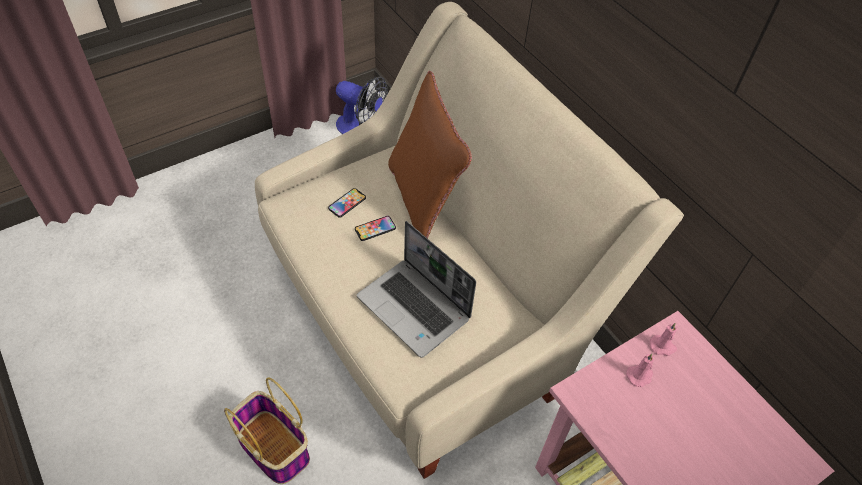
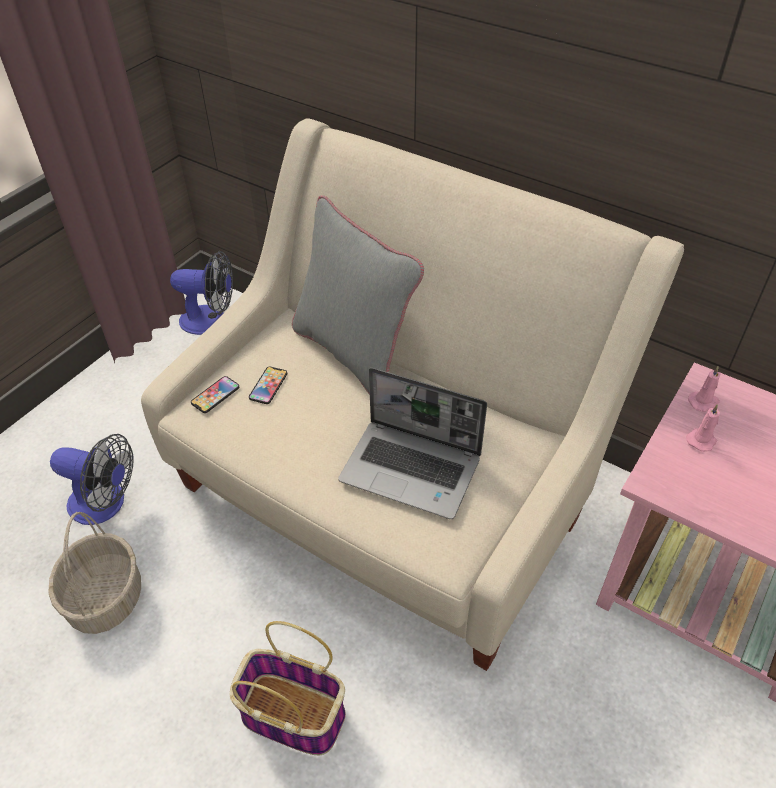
camera: 20 degrees left, 5 degrees down
(191, 313) = (106, 598): none -> basket
(221, 244) = (106, 504): none -> fan
(375, 229) = (317, 401): phone -> phone (215, 395)
(423, 200) = (354, 353): brown pillow -> grey pillow

